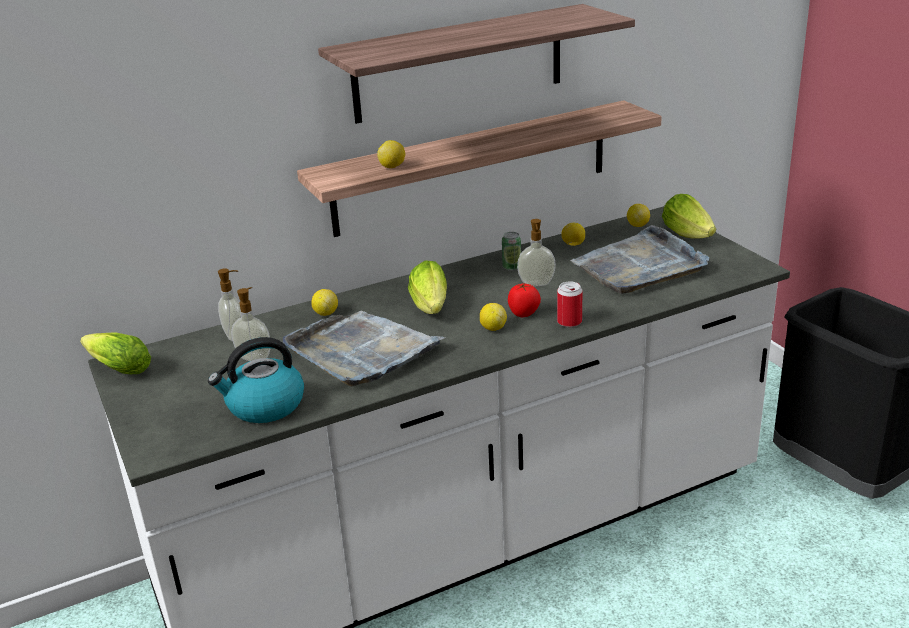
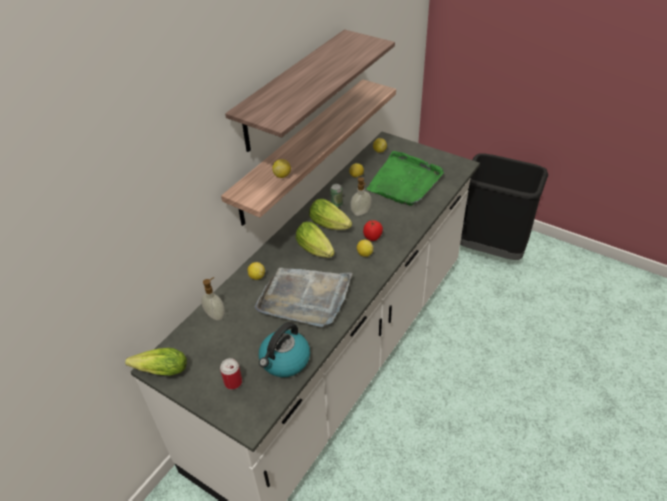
camera: 30 degrees left, 15 degrees up
(255, 357) = (244, 327): soap dispenser -> none
(569, 322) = (401, 235): can -> can (233, 382)
(639, 266) = (404, 181): grey tray -> green tray
(689, 235) = (412, 150): lettuce -> lettuce (331, 225)

